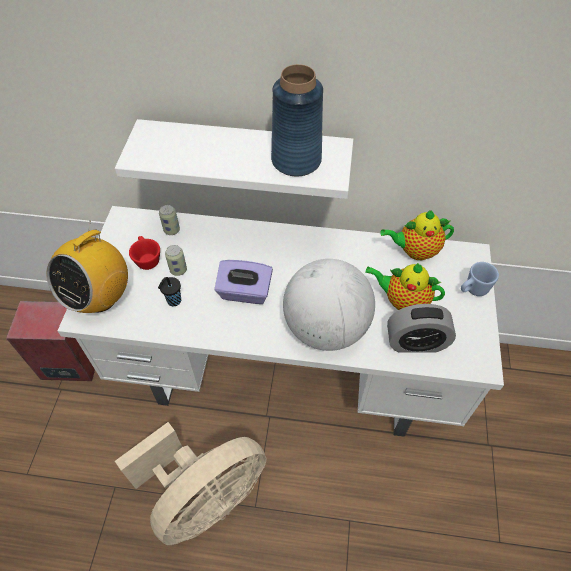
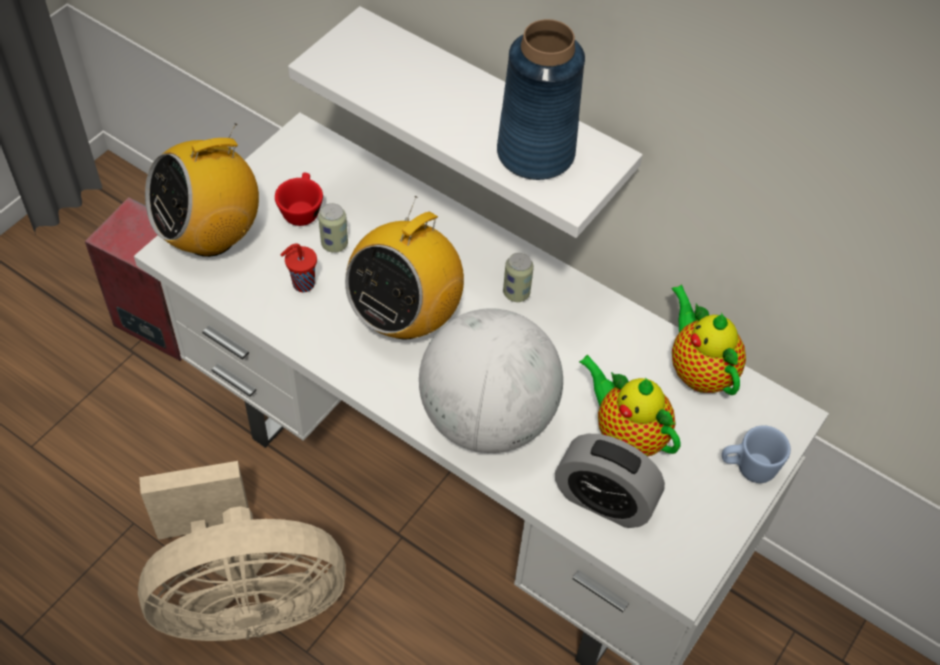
camera: 25 degrees right, 0 degrees up
(172, 230) = (359, 183): can -> can (516, 293)
(173, 301) = (302, 284): black cup -> red cup
(244, 292) = (405, 316): purple tissue box -> radio
(415, 251) = (699, 370): teapot -> teapot turned 45 degrees clockwise

